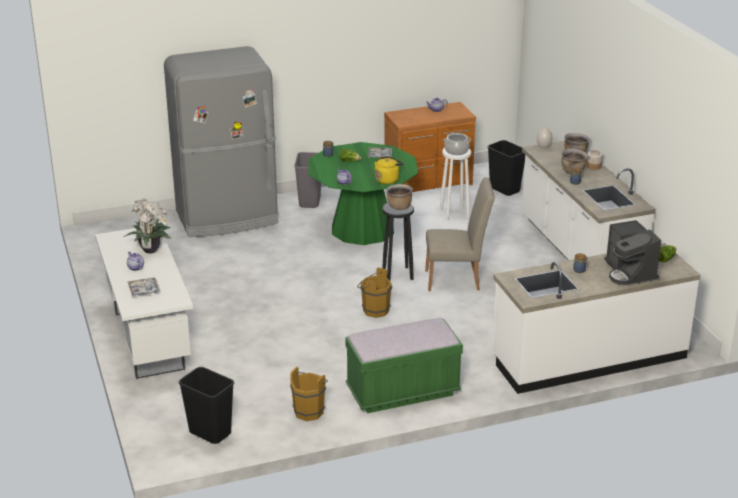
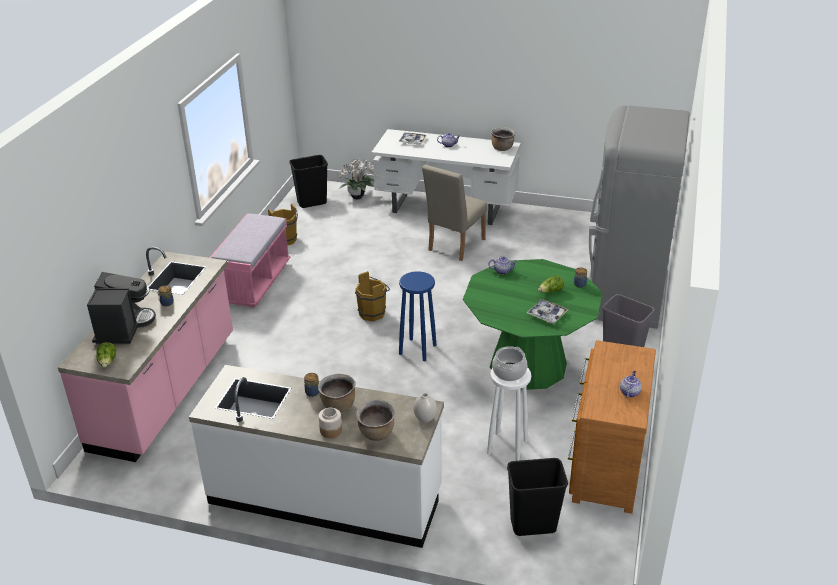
camera: 125 degrees right, 5 degrees up
(150, 249) = (470, 155): potted plant -> potted plant (359, 197)
(387, 180) = (482, 297): yellow kettle -> none
(397, 274) = (418, 349): black stool -> blue stool
(399, 207) = (416, 281): brown cooking pot -> brown cooking pot (502, 148)
(403, 392) = (254, 283): green bench -> pink bench
(457, 280) = (368, 380): beige chair -> beige chair (454, 246)
(588, 358) = (166, 392): white counter -> pink counter
(629, 272) = (123, 327): coffee machine -> coffee machine turned 75 degrees clockwise

